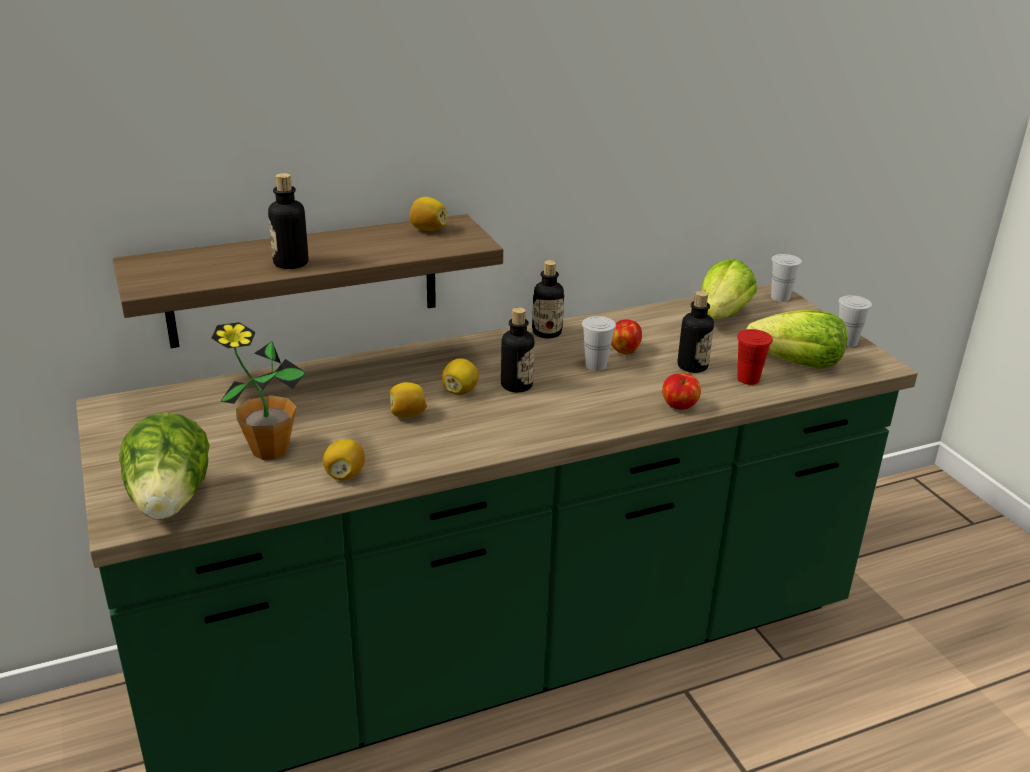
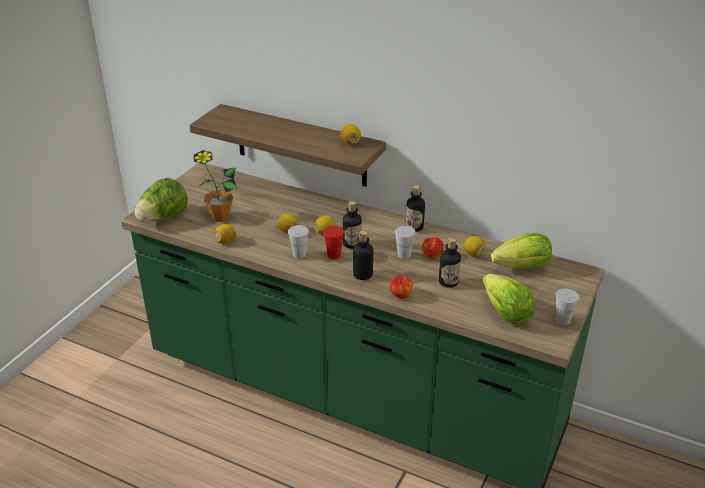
camera: 50 degrees right, 5 degrees up
(291, 263) = (268, 134): bottle -> bottle (362, 274)
(657, 327) = (473, 254): none -> lemon
(748, 379) = (462, 304): red cup -> red cup (334, 255)
(780, 297) = (581, 276): white cup -> white cup (299, 254)

